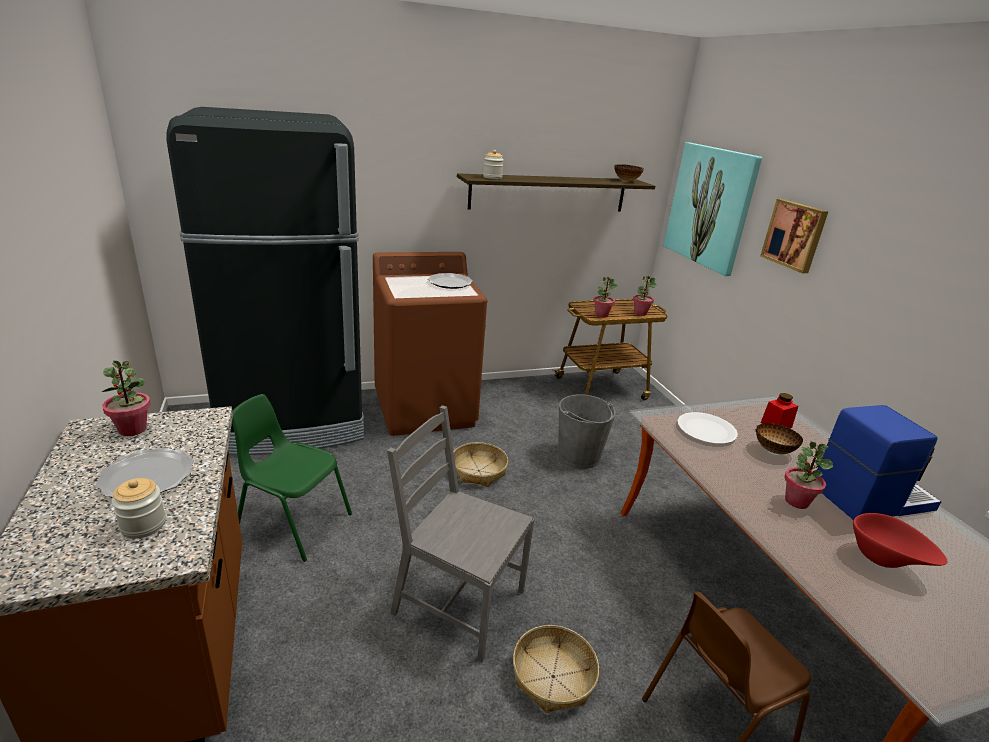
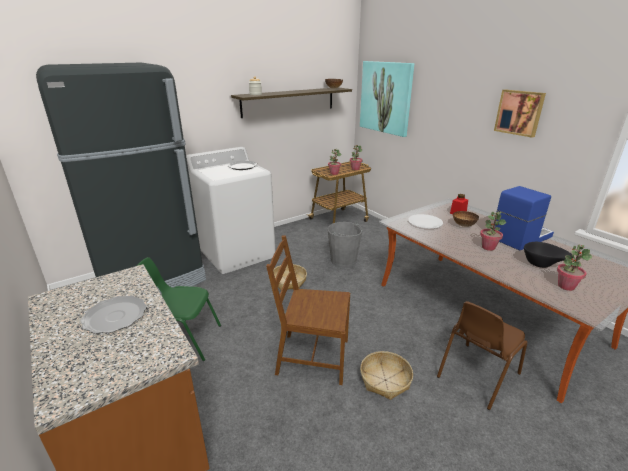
camera: 15 degrees left, 0 degrees up
(133, 429) = (82, 292): potted plant -> potted plant (566, 286)
(143, 525) = (134, 343): jar -> none
(425, 408) = (237, 253): brown washing machine -> white washing machine
(457, 603) = (312, 357): grey chair -> brown chair
(795, 235) = (442, 105): picture -> picture (519, 112)
(885, 560) = (542, 264): red bowl -> black bowl

